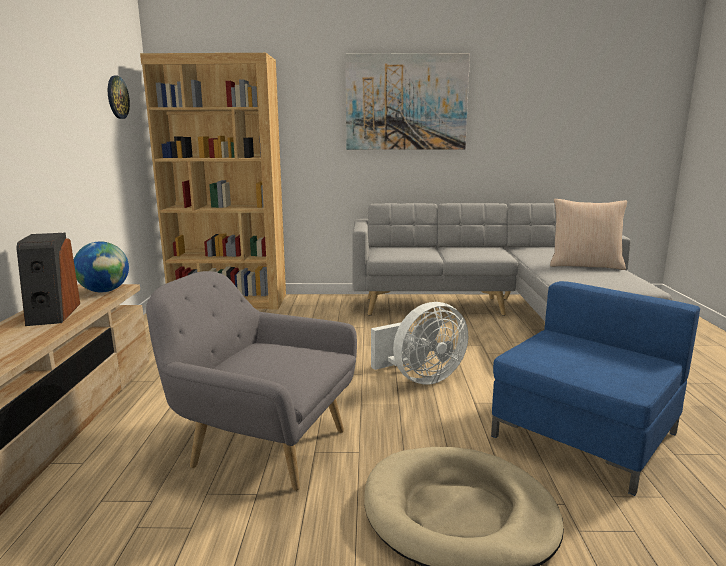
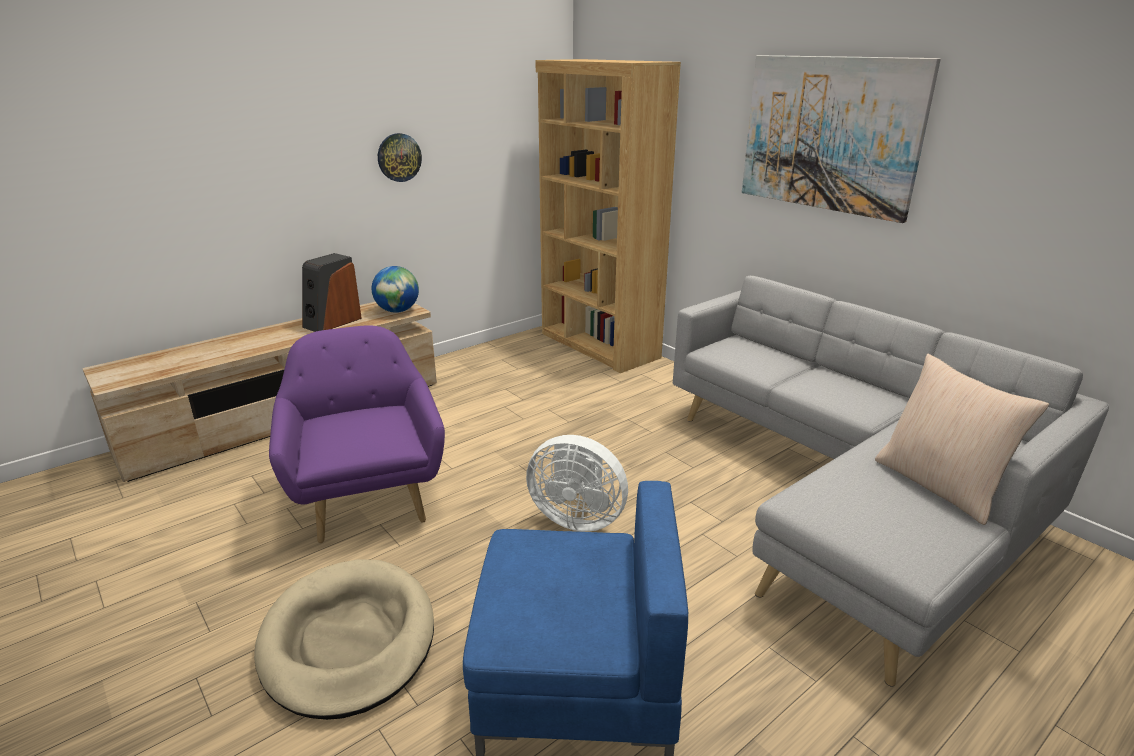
camera: 50 degrees right, 10 degrees up
(117, 97) = (507, 110): wall clock -> wall clock (399, 157)
(262, 444) = (368, 496): grey armchair -> purple armchair

